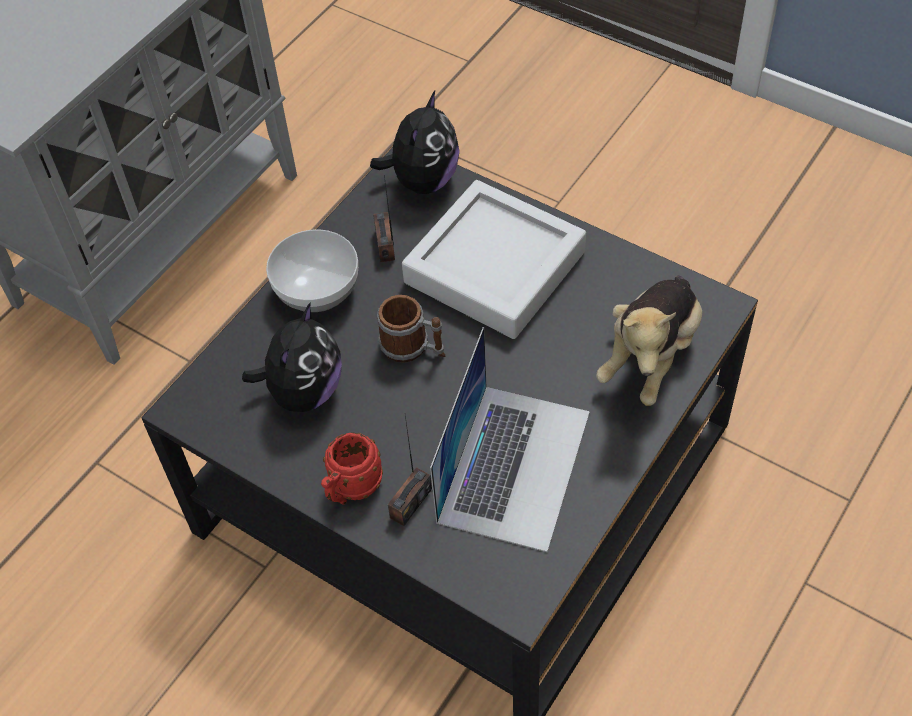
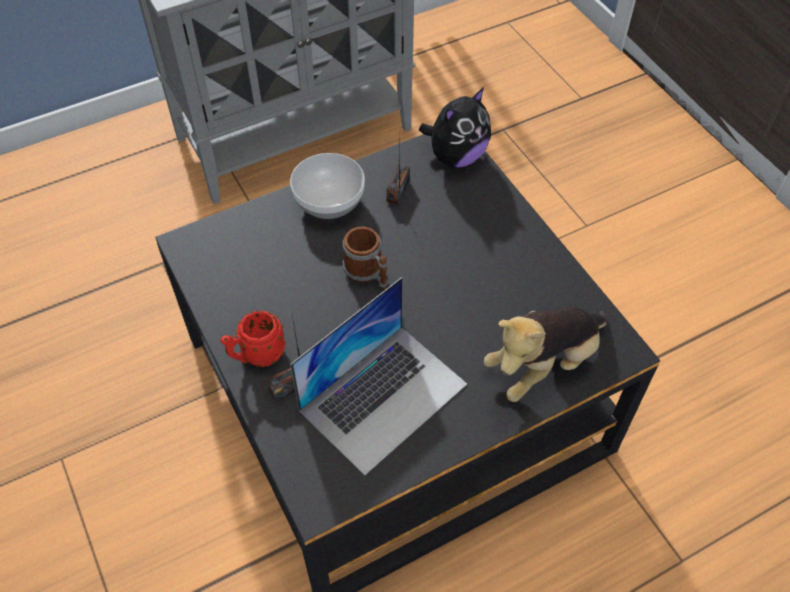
camera: 25 degrees right, 0 degrees up
(304, 391) = (272, 269): plush toy -> none
(494, 267) = (467, 242): grey tray -> none

